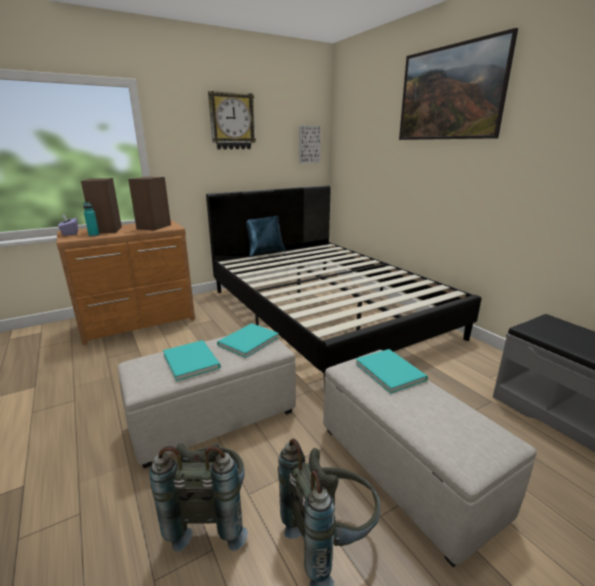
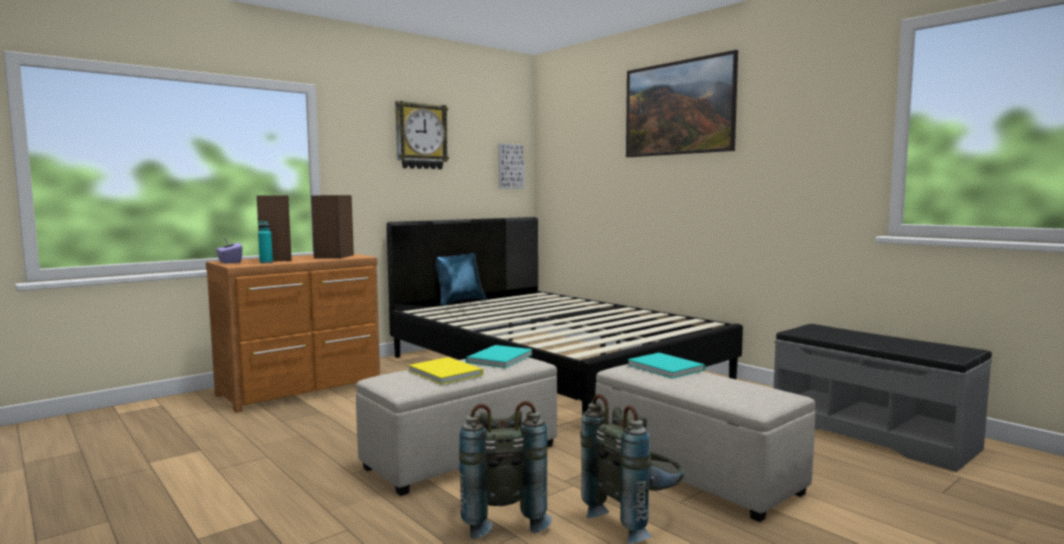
camera: 10 degrees left, 15 degrees down
(192, 360) = (445, 372): turquoise book -> yellow book

